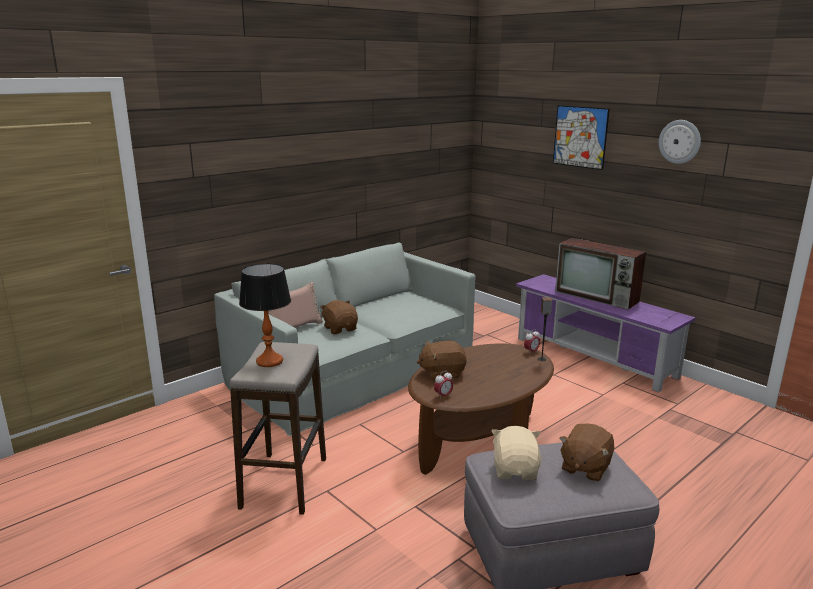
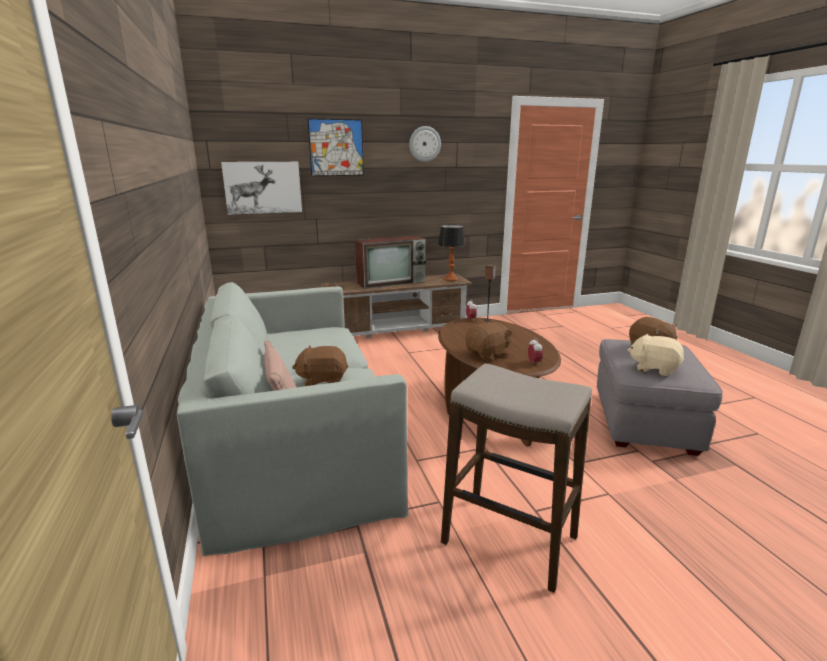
camera: 65 degrees left, 0 degrees up
(270, 361) = (522, 391): table lamp -> table lamp (450, 279)
(442, 373) = (488, 355): brown plush toy -> brown plush toy turned 135 degrees counterclockwise
(513, 167) = (263, 187): none -> picture
(593, 357) = (397, 333): purple tv stand -> brown tv stand

